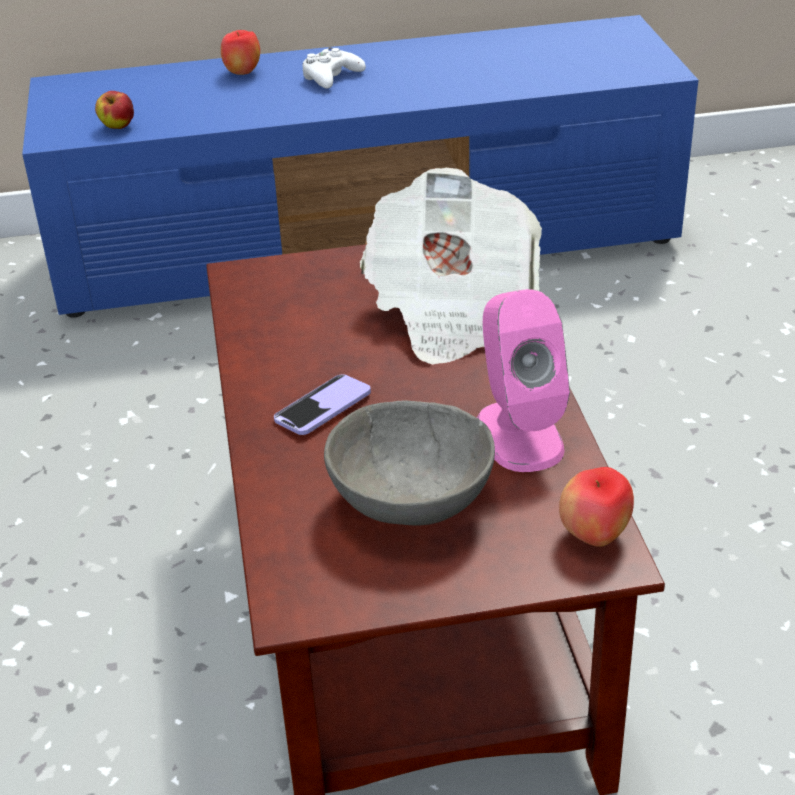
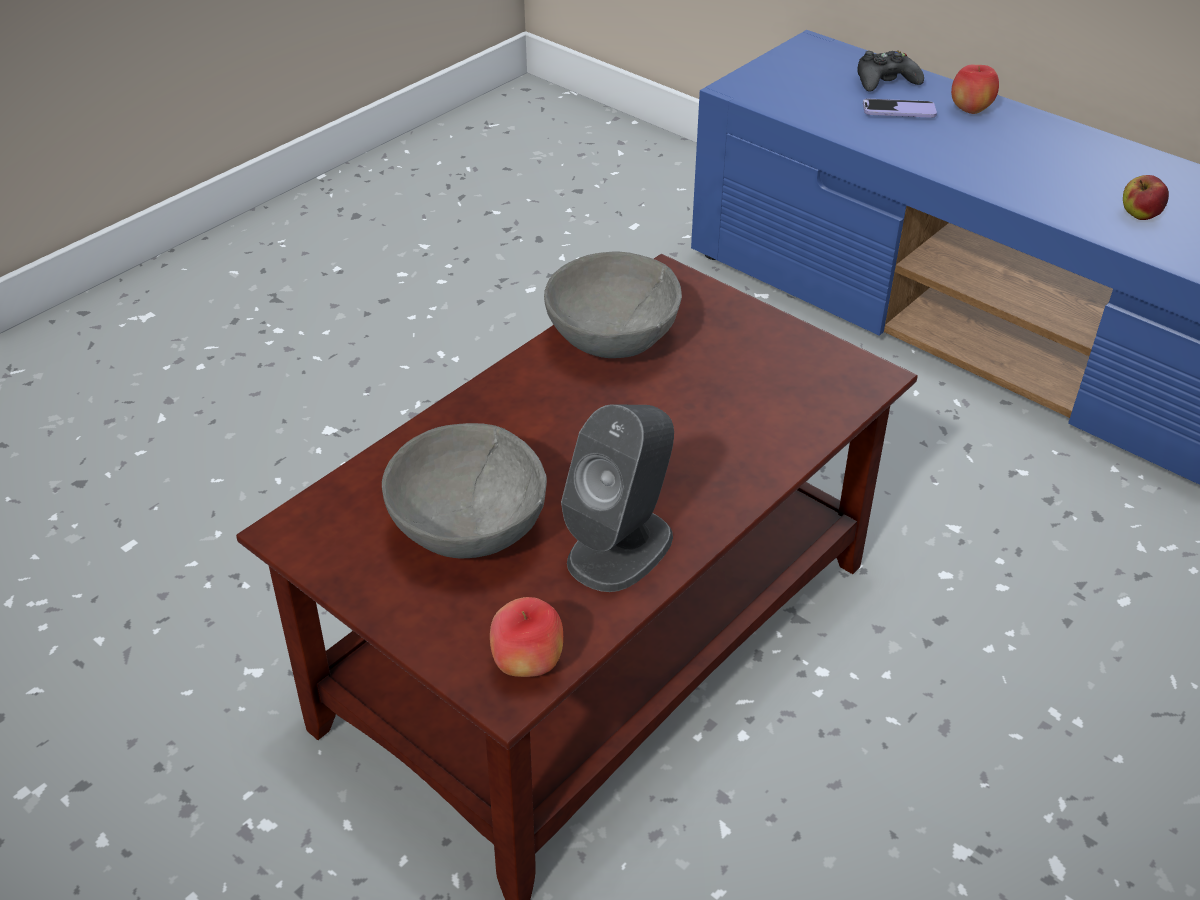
camera: 50 degrees right, 5 degrees up
(117, 127) = (796, 105): apple -> apple (1139, 216)
(153, 82) = (885, 81): none -> black game controller
(278, 331) = (613, 339): none -> grey bowl
(323, 407) = (540, 416): phone -> phone (898, 111)
(331, 77) = (1039, 155): white game controller -> none
(452, 310) = (757, 416): newspaper -> none
(519, 434) = (621, 547): pink speaker -> grey speaker

